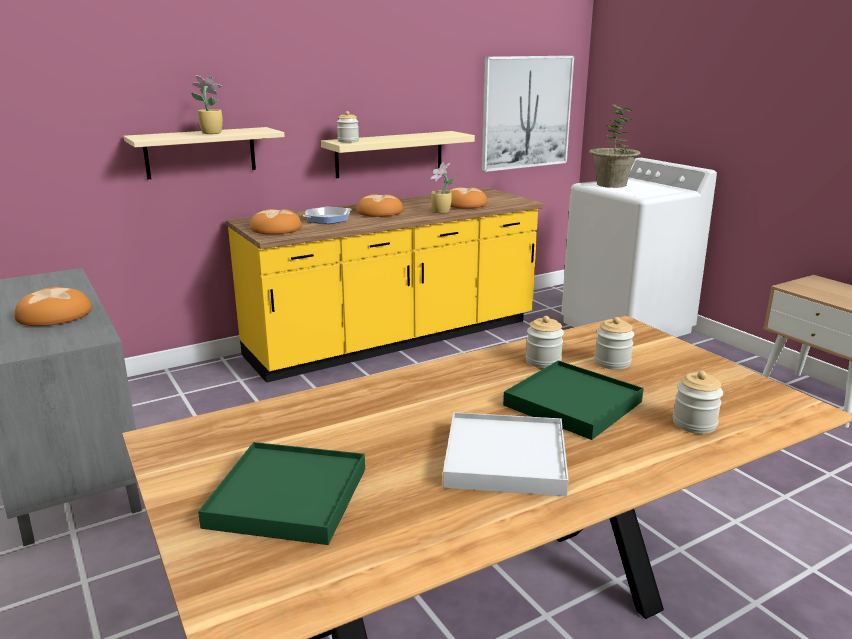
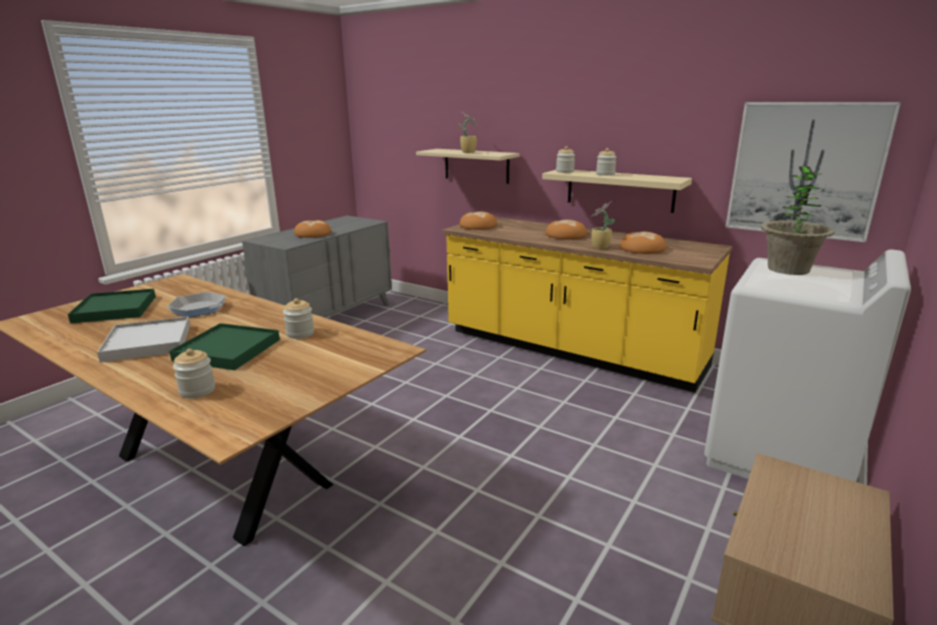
camera: 65 degrees right, 0 degrees up
(328, 219) = (522, 229): frying pan -> frying pan (198, 309)
(612, 362) = (307, 354): jar -> jar (605, 174)

